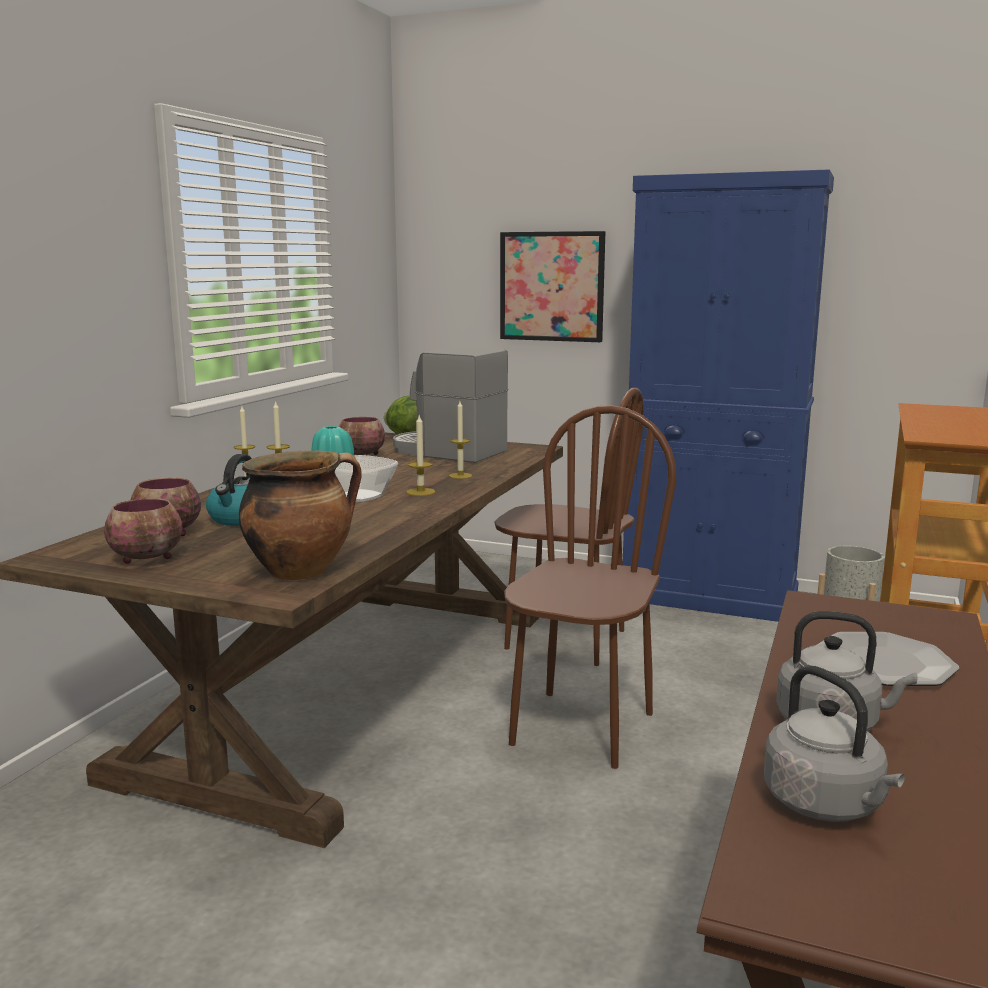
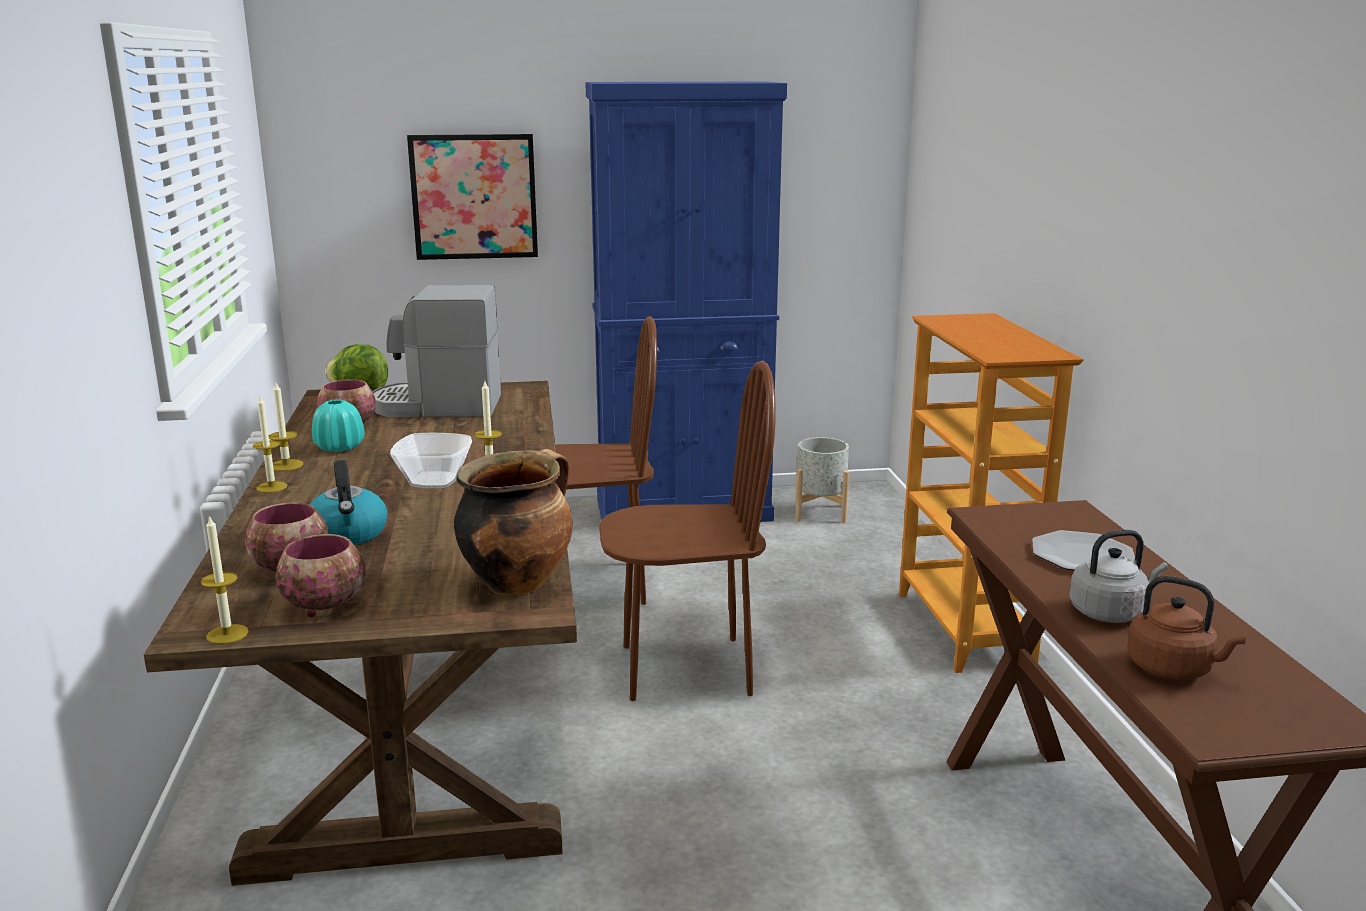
camera: 30 degrees left, 5 degrees up
(460, 476) = (500, 436): candle -> candle (227, 634)
(581, 728) = (686, 669): brown chair -> brown chair turned 90 degrees clockwise
(826, 805) = (1173, 669): grey kettle -> brown kettle

